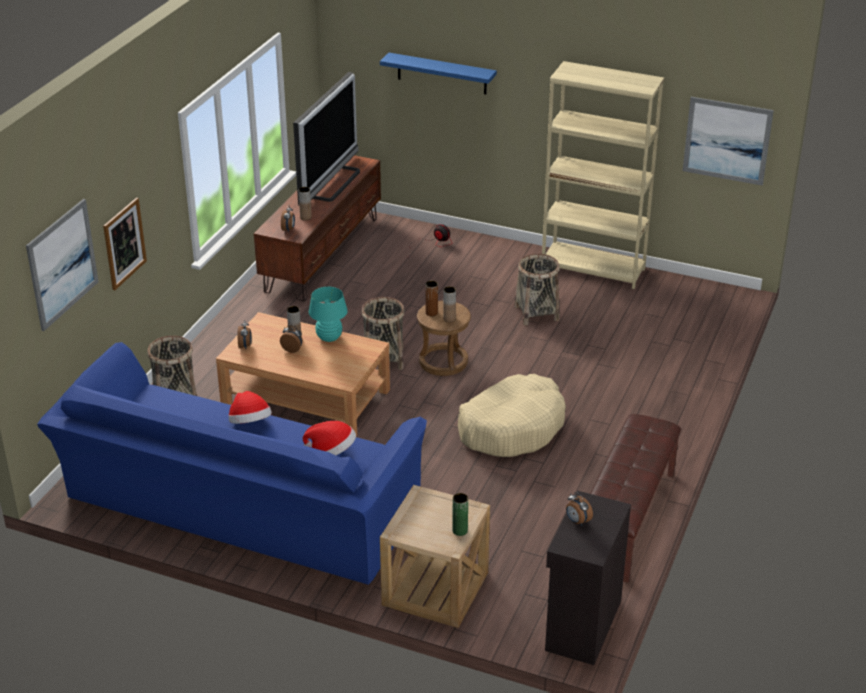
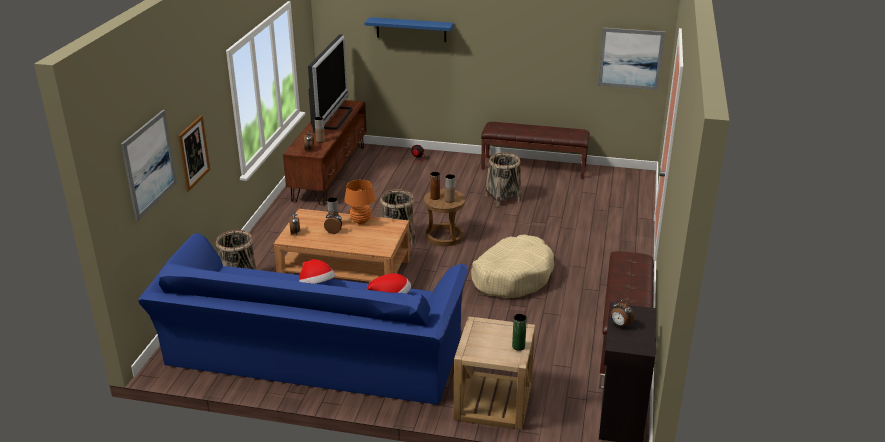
camera: 10 degrees left, 5 degrees down
(329, 338) = (361, 221): turquoise table lamp -> orange table lamp
(593, 269) = (534, 167): beige bookcase -> brown bench

